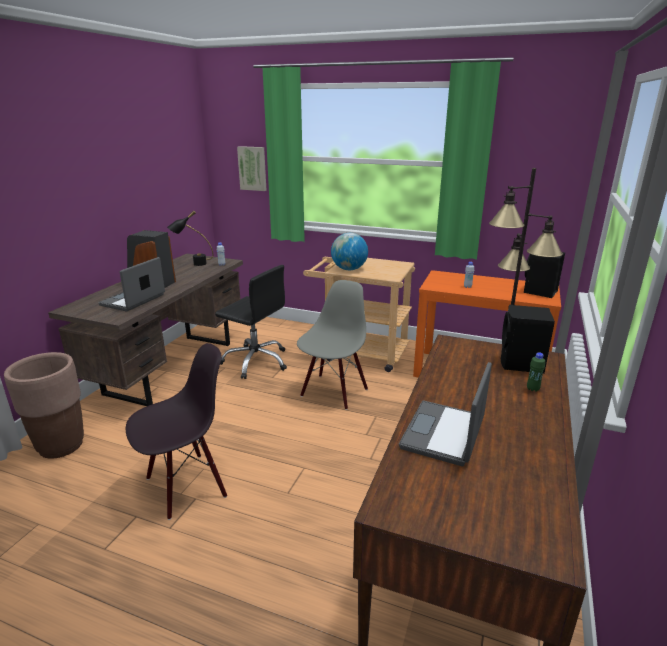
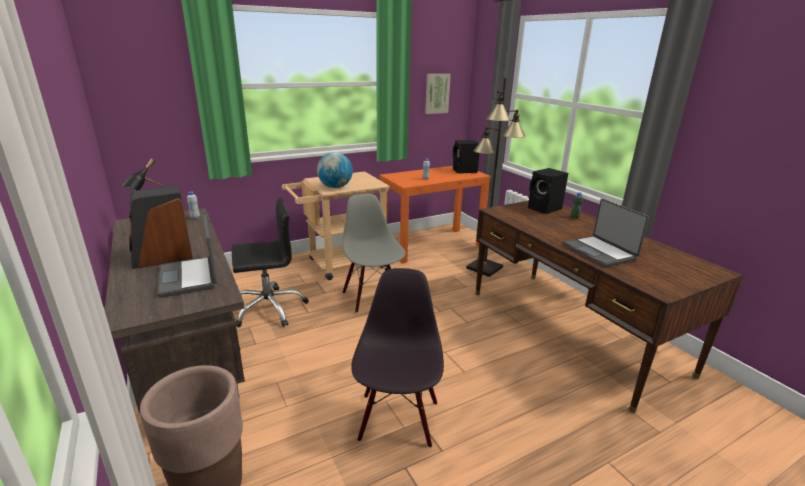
camera: 50 degrees left, 0 degrees up
(252, 168) = (166, 102): picture -> picture (436, 93)

